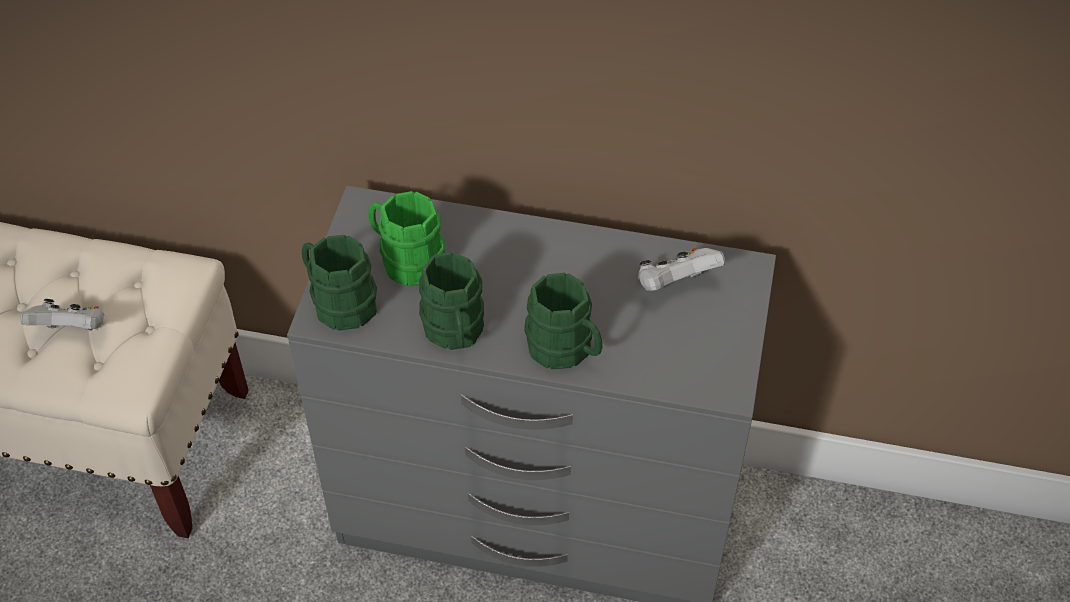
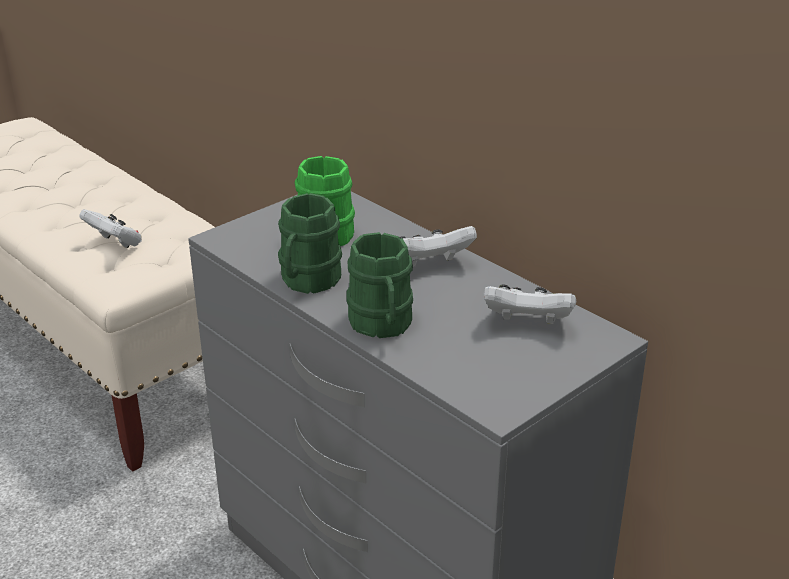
camera: 35 degrees right, 20 degrees down
(339, 302) = (245, 234): green mug -> none
(541, 255) = (431, 265): none -> white game controller

